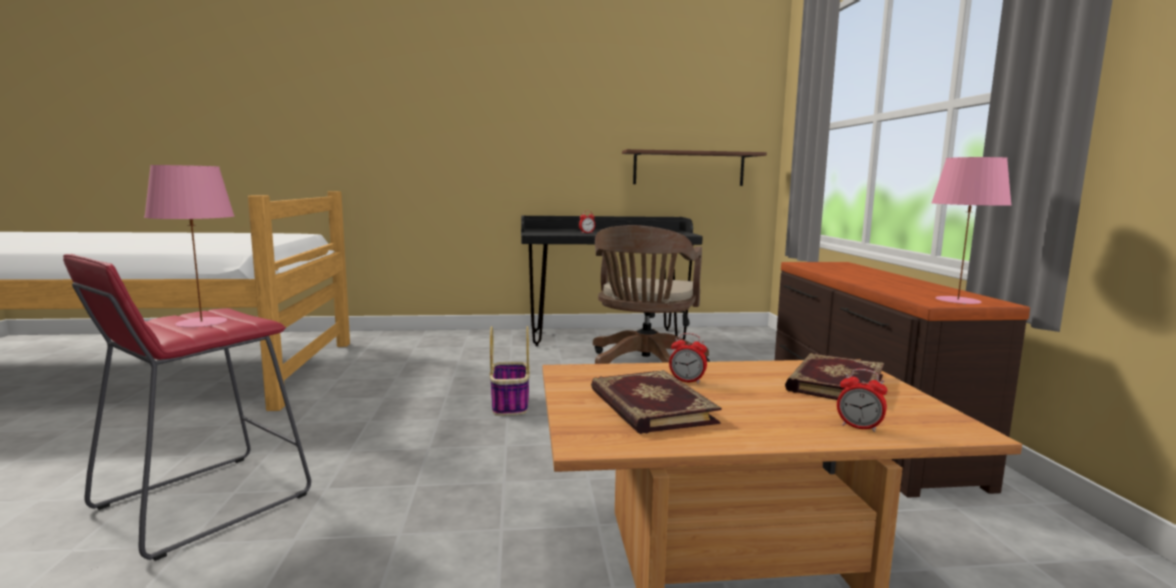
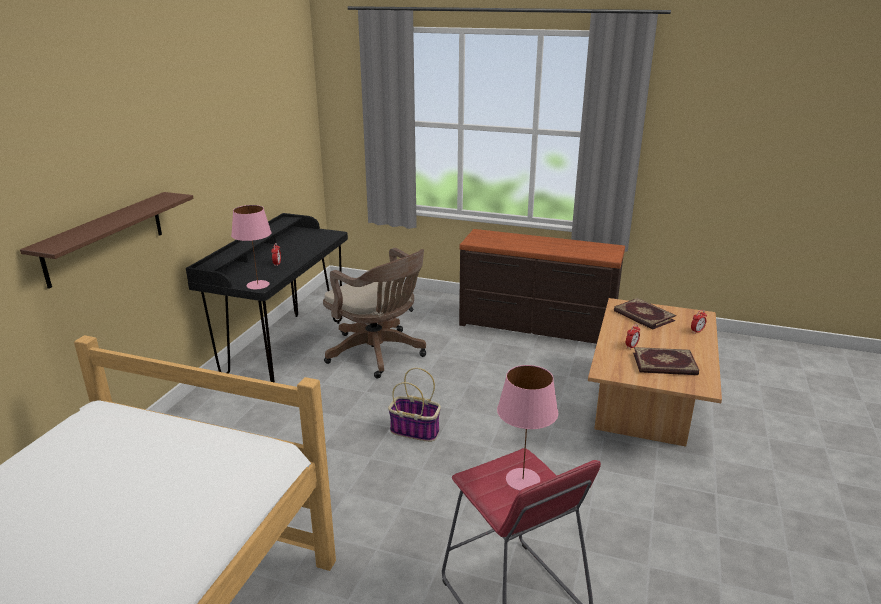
camera: 65 degrees left, 15 degrees up
(689, 168) = (279, 167): brown shelf -> brown shelf (105, 238)
(958, 300) = (608, 252): pink table lamp -> pink table lamp (258, 285)

